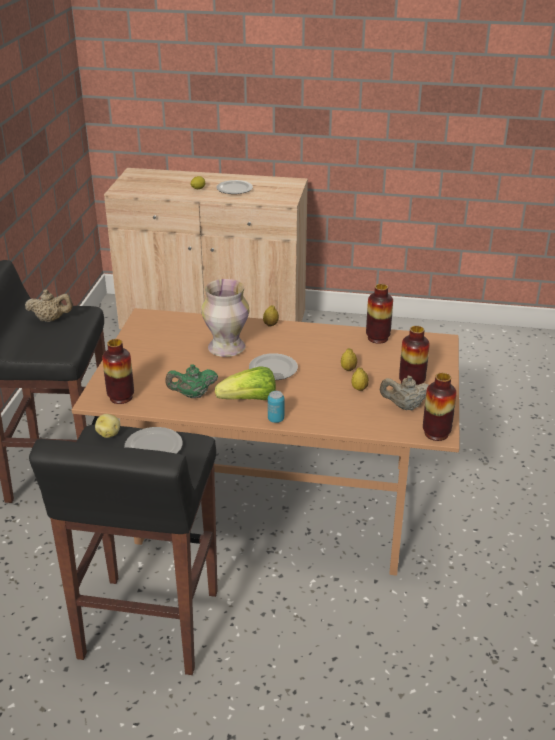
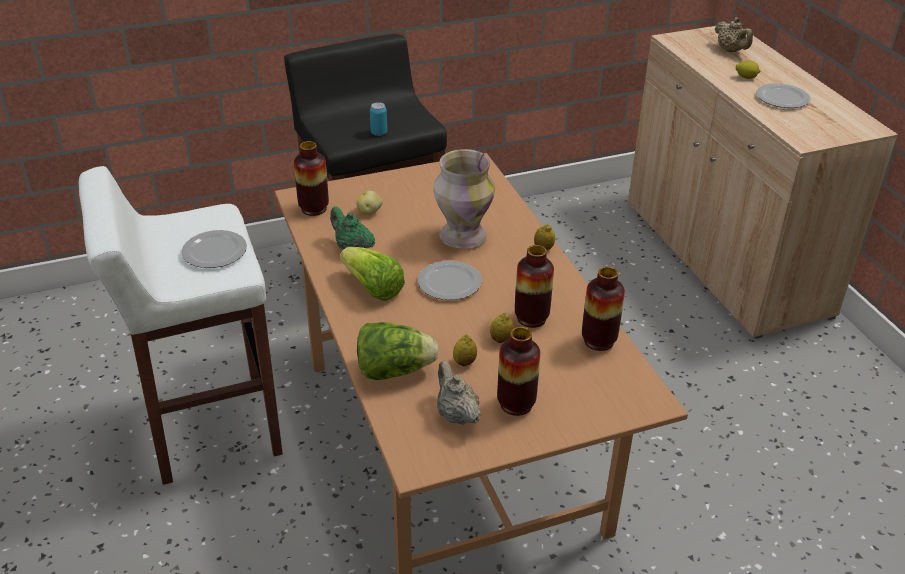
camera: 60 degrees right, 5 degrees up
(51, 319) = (390, 114): beige teapot -> beige teapot (730, 51)
(109, 433) = (221, 219): potato -> potato (370, 212)
(148, 626) = (210, 427): black stool -> white stool
(276, 419) = (349, 319): can -> can (379, 133)
(345, 417) = (394, 370): none -> lettuce
(436, 433) = (415, 461): vase -> vase (531, 318)

